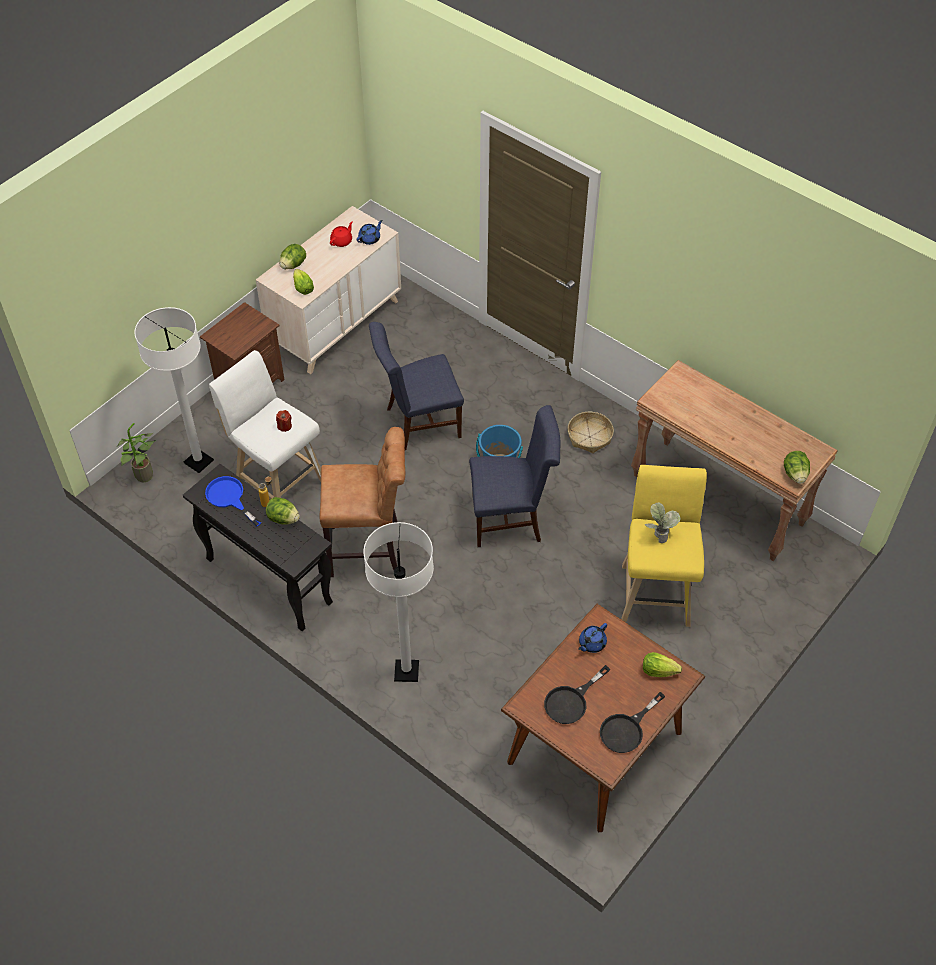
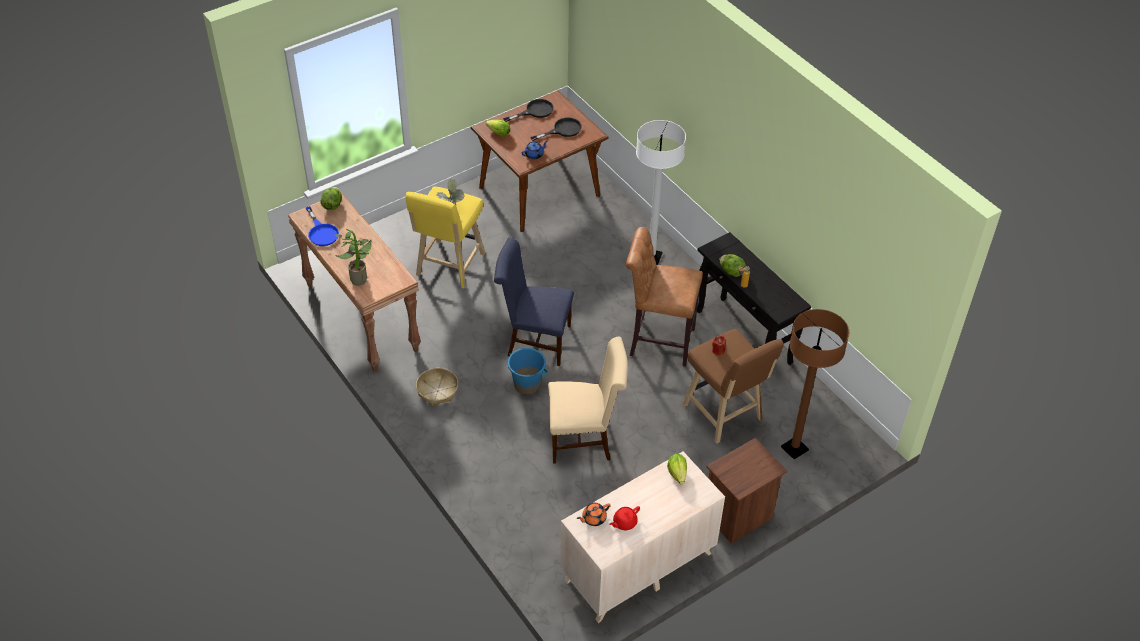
camera: 165 degrees left, 5 degrees down
(144, 478) = (845, 445): potted plant -> potted plant (359, 278)
(198, 462) = (794, 448): white floor lamp -> brown floor lamp
(229, 498) = (772, 295): blue frying pan -> blue frying pan (321, 232)
(277, 480) = (725, 415): white stool -> brown stool
(293, 265) = (682, 504): lettuce -> none
(370, 239) = (593, 518): blue teapot -> orange teapot
(418, 423) = (585, 438): blue chair -> beige chair

